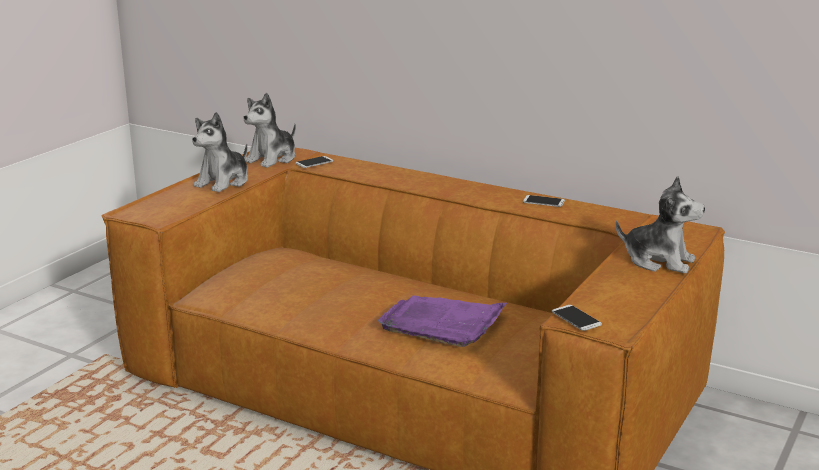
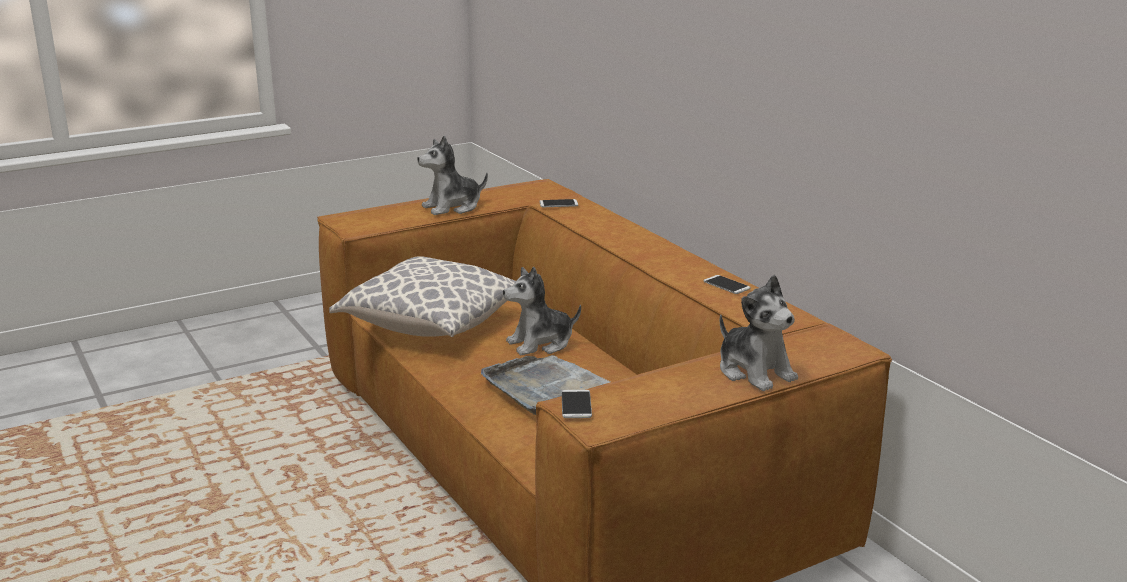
camera: 30 degrees right, 0 degrees up
(267, 296) = (429, 325): none -> pillow
(272, 159) = (527, 194): plush toy -> plush toy (541, 343)
(443, 323) = (548, 388): purple tray -> grey tray

